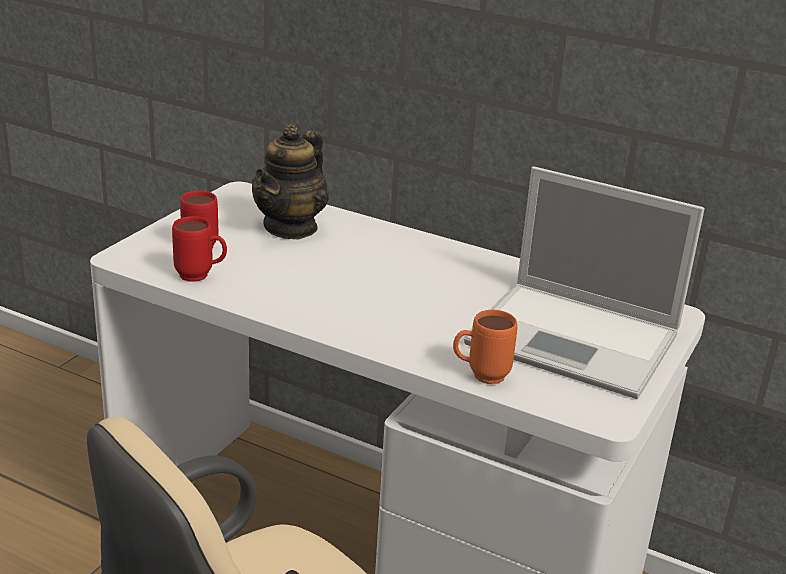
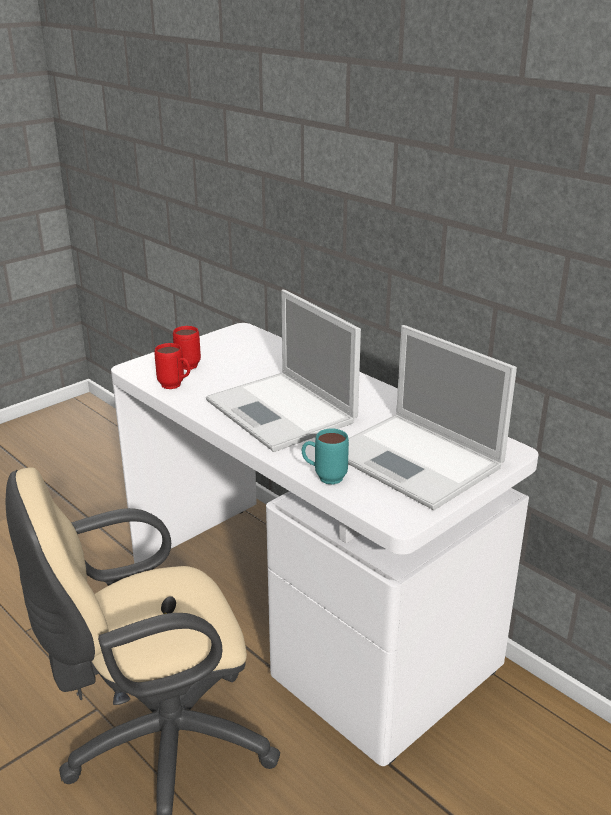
camera: 20 degrees right, 0 degrees up
(291, 227) = (260, 358): teapot -> none
(369, 296) = (282, 412): none -> laptop
(480, 376) = (324, 477): orange mug -> turquoise mug

